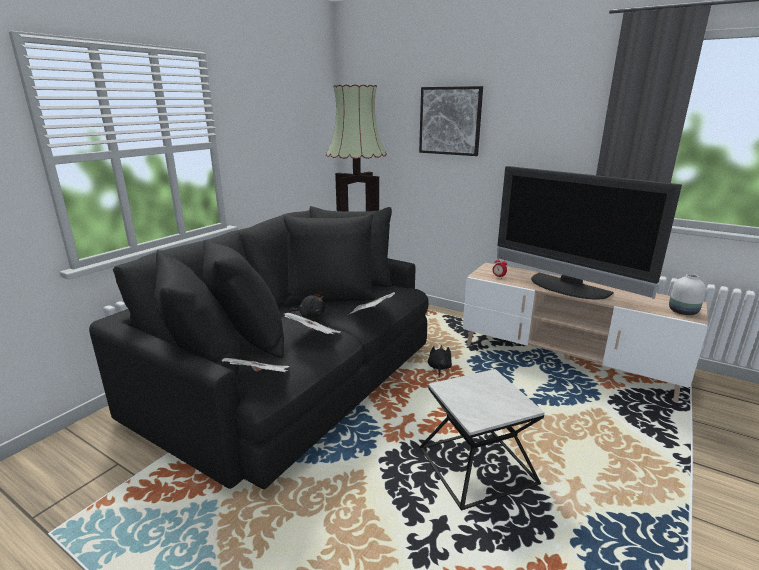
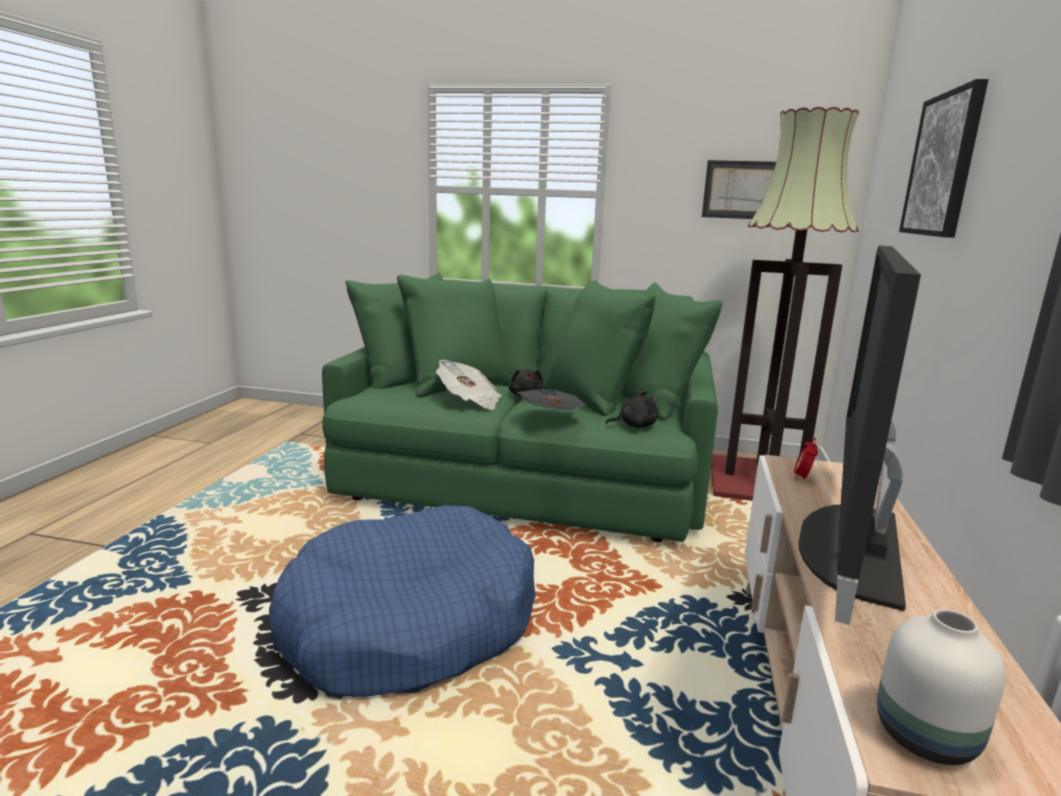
camera: 70 degrees right, 5 degrees down
(261, 380) = (371, 396): newspaper -> none
(292, 131) = (744, 190): none -> picture
(292, 379) = (525, 477): black sofa -> green sofa
(439, 368) = (639, 571): black plush toy -> black plush toy (634, 426)
(476, 465) = (409, 624): side table -> blue dog bed

